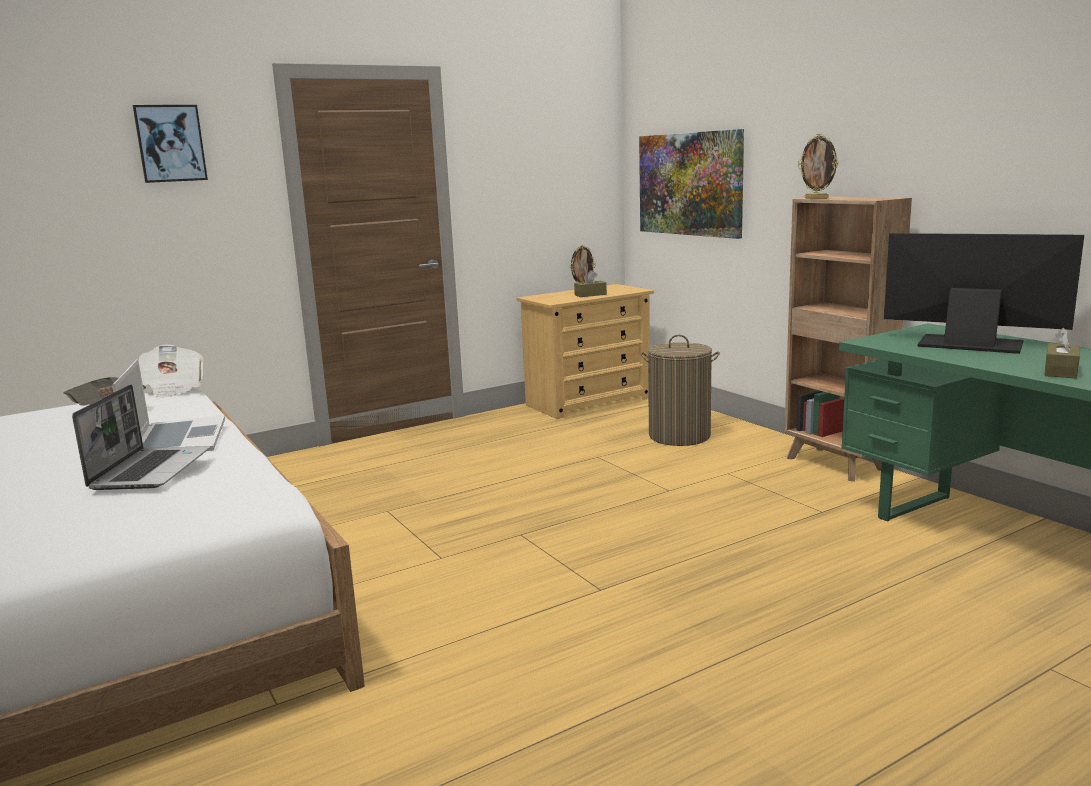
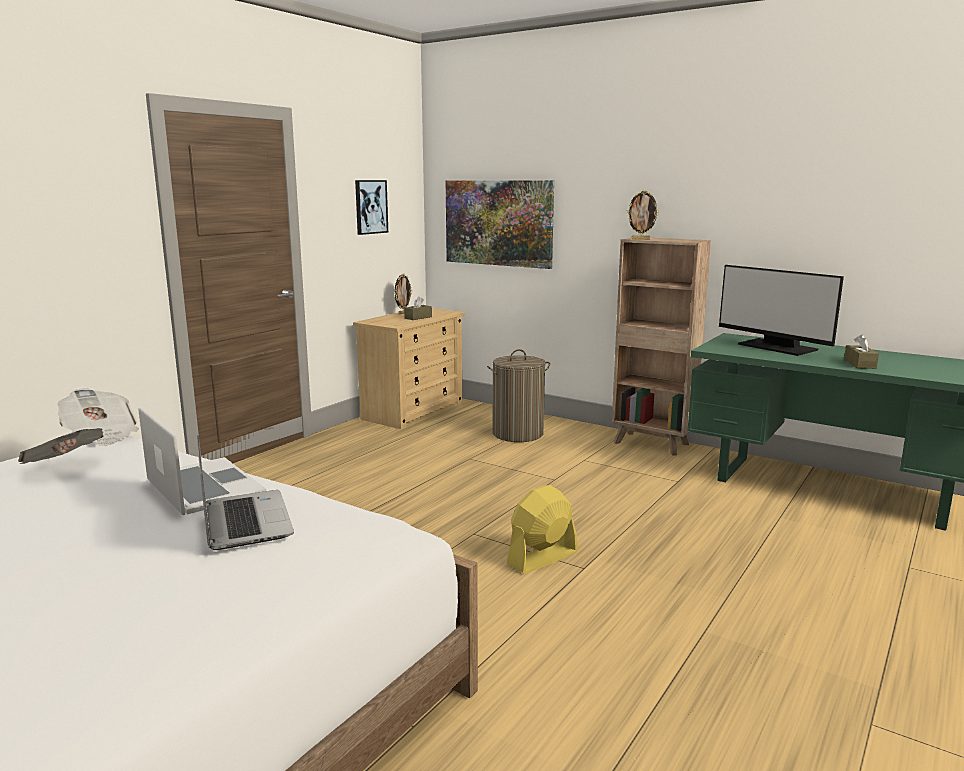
camera: 25 degrees left, 0 degrees up
(170, 143) = (47, 171): picture -> picture (370, 207)
(566, 571) = (542, 558): none -> yellow fan
(970, 344) = (776, 347): monitor -> monitor turned 135 degrees counterclockwise

